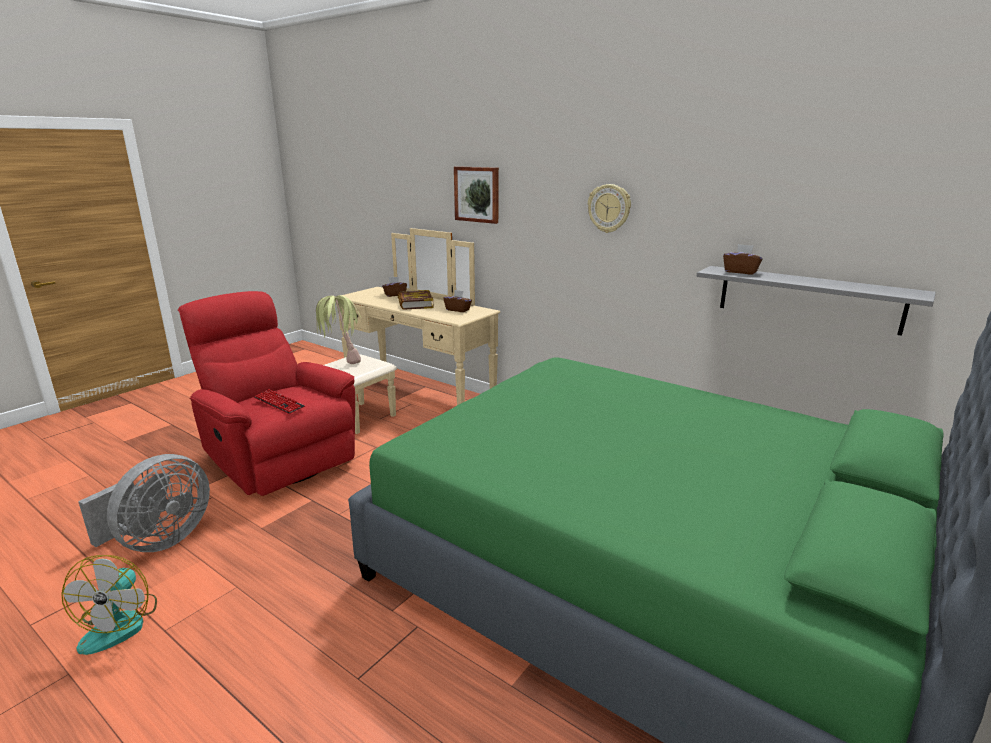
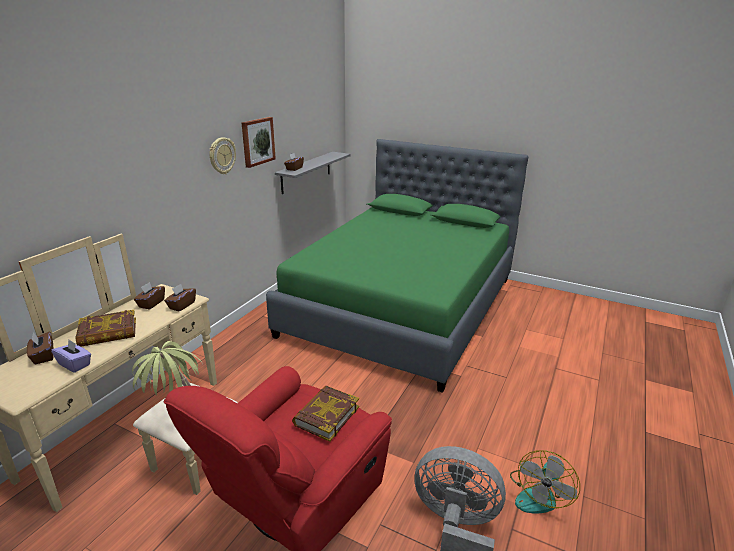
camera: 100 degrees left, 5 degrees up
(120, 623) = (538, 494): fan -> fan turned 135 degrees clockwise
(279, 403) = (326, 416): keyboard -> book
(376, 301) = (75, 364): none -> purple tissue box
(448, 317) = (181, 305): none -> brown tissue box
(477, 194) = (106, 182): picture -> picture (257, 141)

